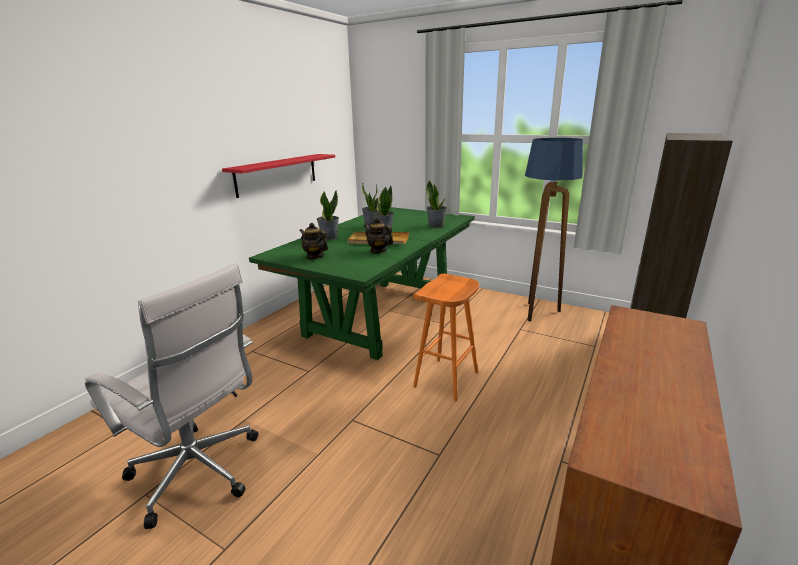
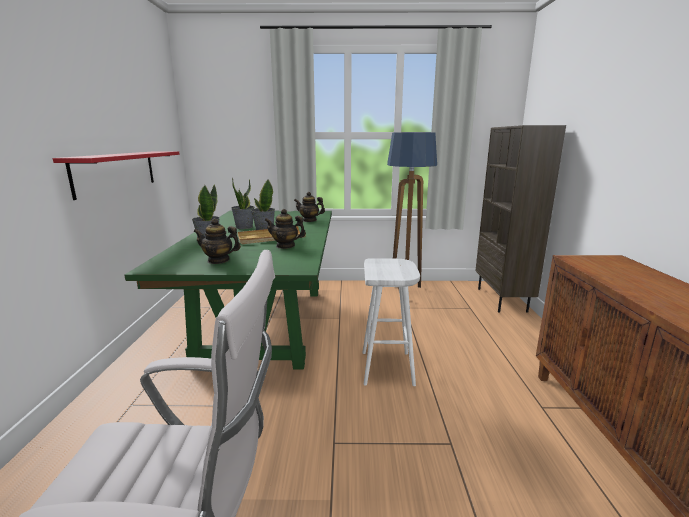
camera: 30 degrees left, 5 degrees down
(436, 225) = (309, 220): potted plant -> teapot
(446, 380) = (388, 368): orange stool -> white stool

